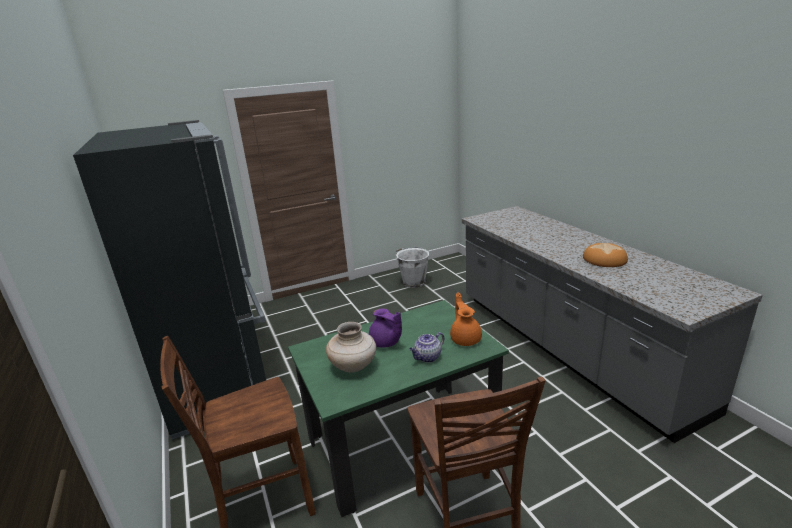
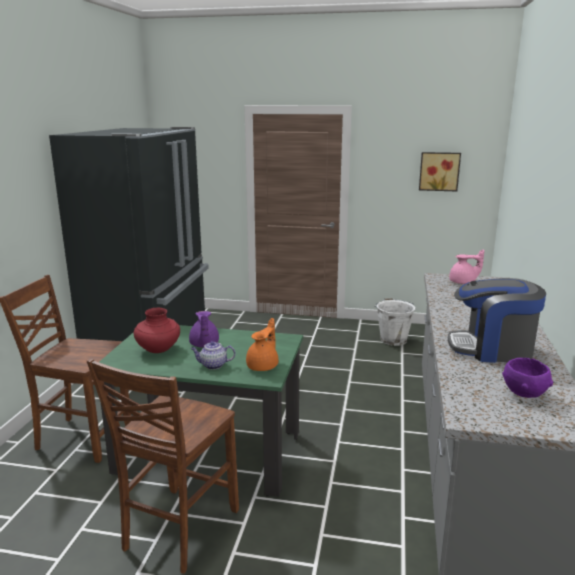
camera: 35 degrees right, 5 degrees down
(353, 366) = (158, 349): beige vase -> red vase
(413, 132) = (439, 171): none -> picture
(499, 218) = (463, 282): none -> pink teapot
(605, 259) = (492, 349): bread -> coffee machine
(674, 282) = (523, 393): none -> purple bowl

